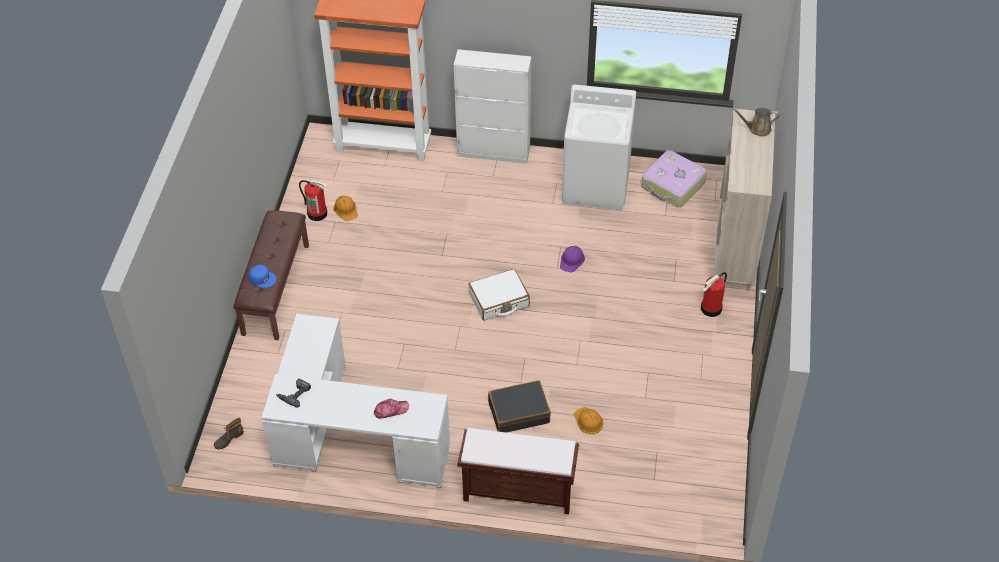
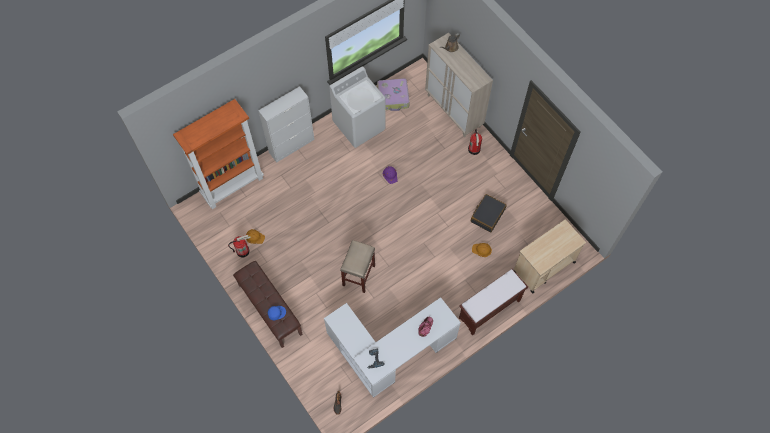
camera: 45 degrees left, 15 degrees up
(410, 332) = (358, 275): none -> beige stool
(499, 301) = (381, 224): white suitcase -> none
(519, 412) = (449, 272): black suitcase -> black suitcase (487, 215)
(646, 502) = (543, 267): none -> beige cart

